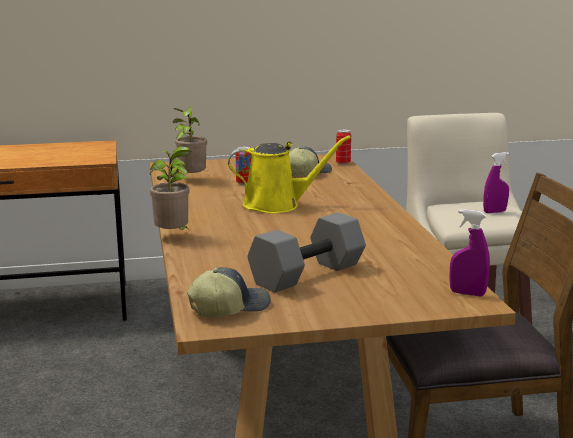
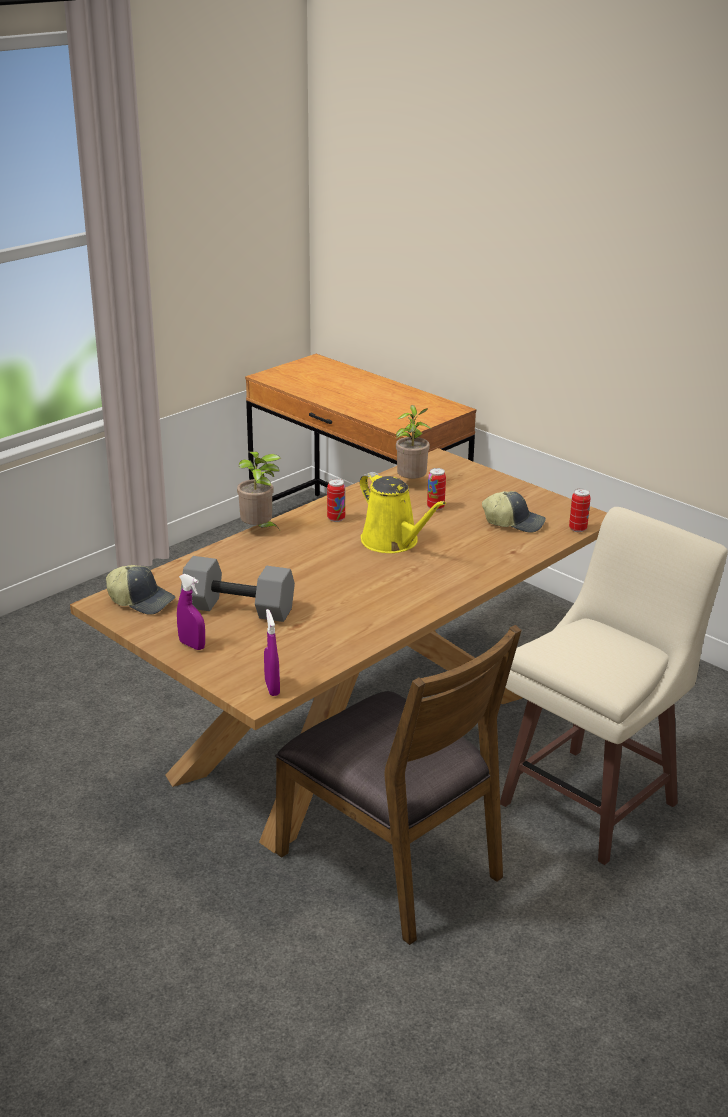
camera: 55 degrees right, 10 degrees up
(205, 210) = (336, 519): none -> can
(494, 212) = (608, 659): purple spray bottle -> purple spray bottle (192, 645)

